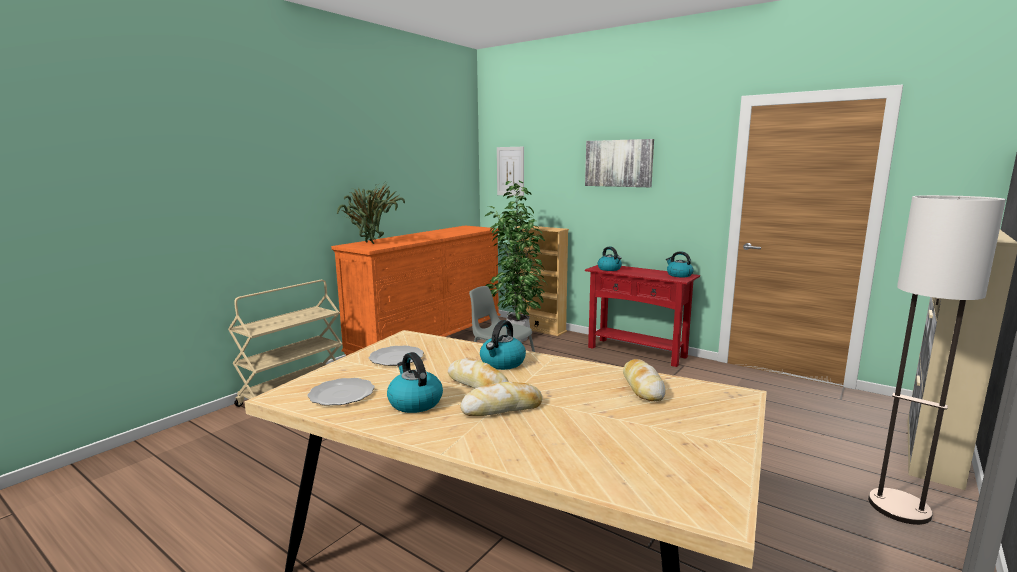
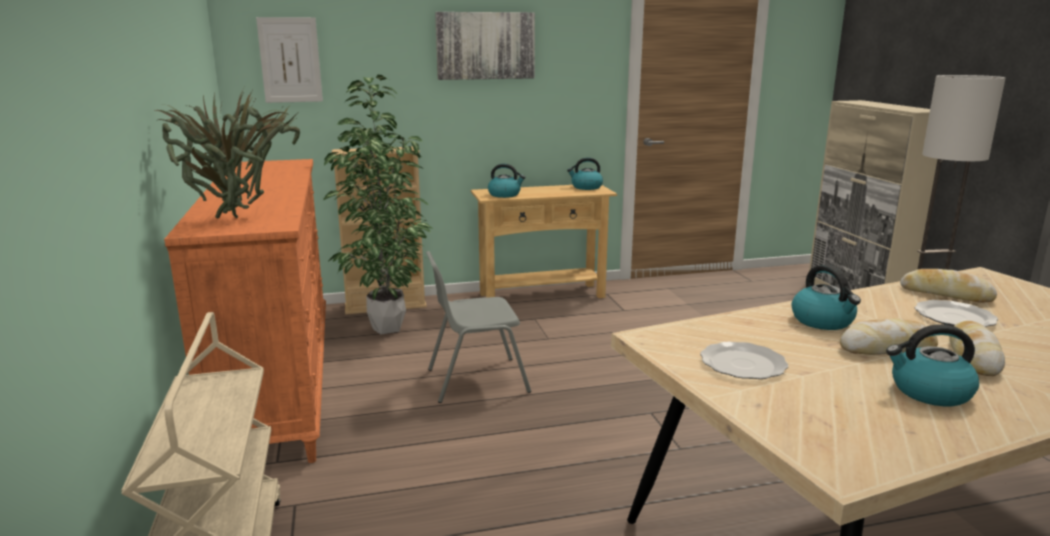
camera: 50 degrees left, 5 degrees up
(341, 395) = (870, 427): plate -> plate (955, 317)
(636, 352) = (542, 295): red console table -> beige console table

